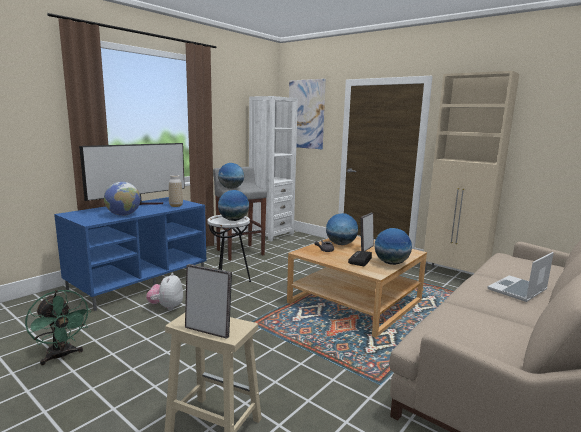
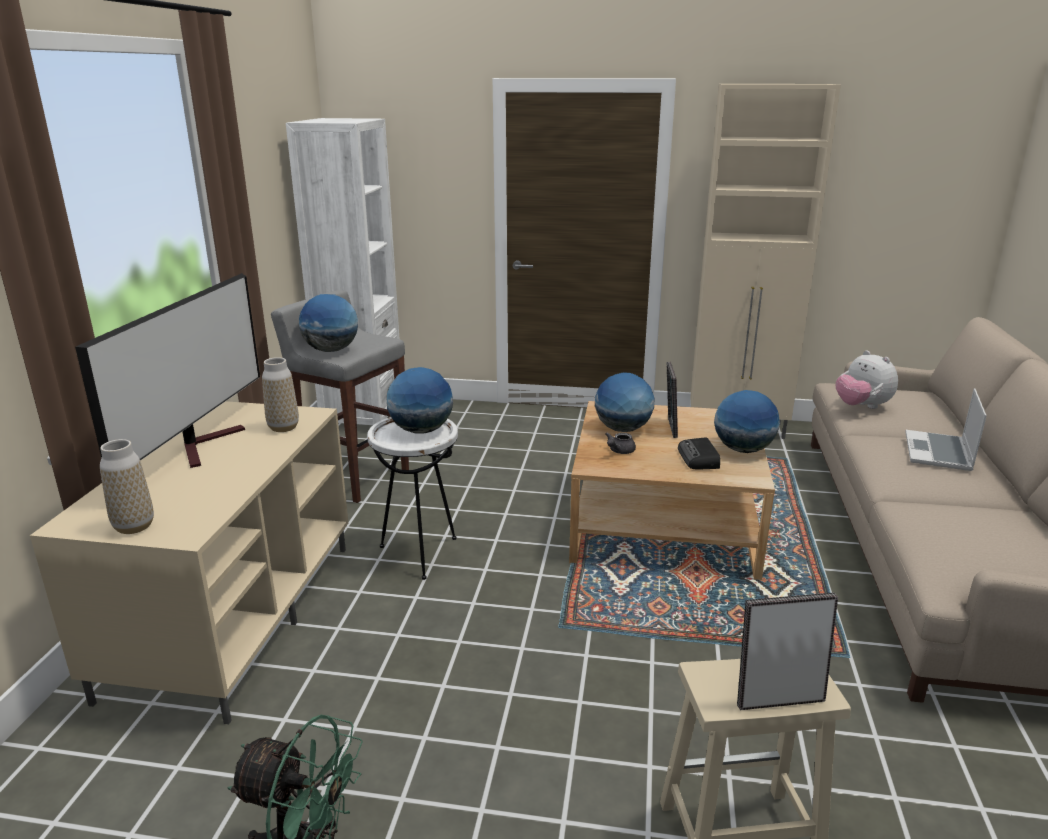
camera: 30 degrees left, 10 degrees up
(81, 218) = (134, 526): none -> vase
(123, 215) = (220, 488): globe -> none
(140, 281) = (234, 615): blue tv stand -> beige tv stand
(166, 307) = (372, 653): plush toy -> plush toy (861, 406)
(306, 114) = (399, 151): picture -> none

